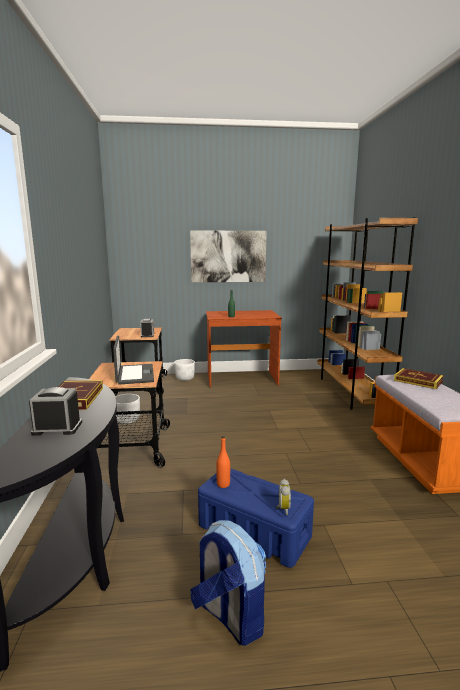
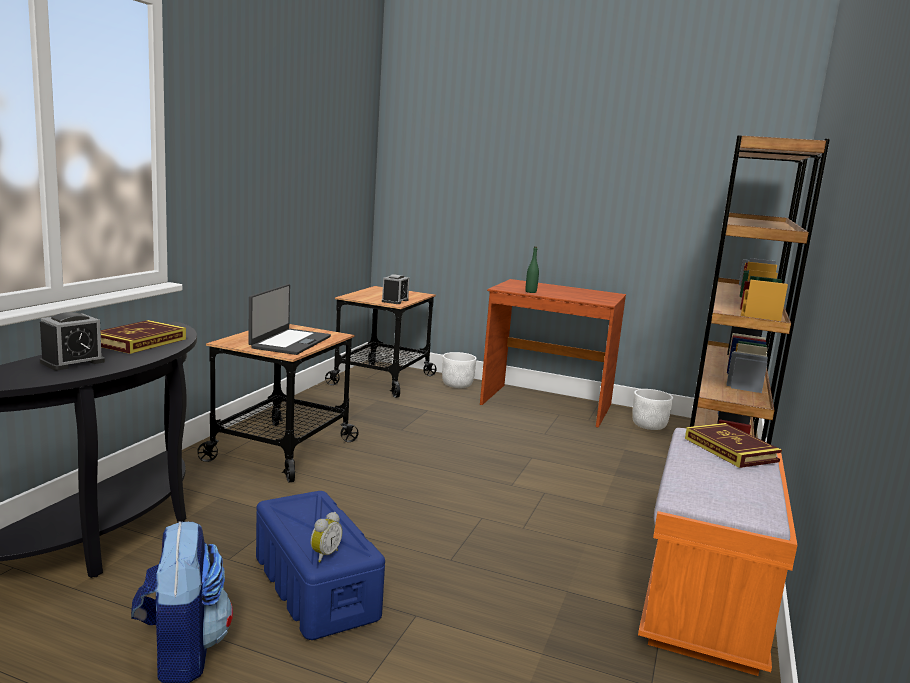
camera: 25 degrees right, 0 degrees up
(57, 428) = (72, 362): alarm clock -> alarm clock turned 105 degrees clockwise
(127, 420) = (314, 418): white planter -> white planter (649, 426)
(223, 484) = (291, 507): orange bottle -> none
(228, 256) = (560, 190): picture -> none

